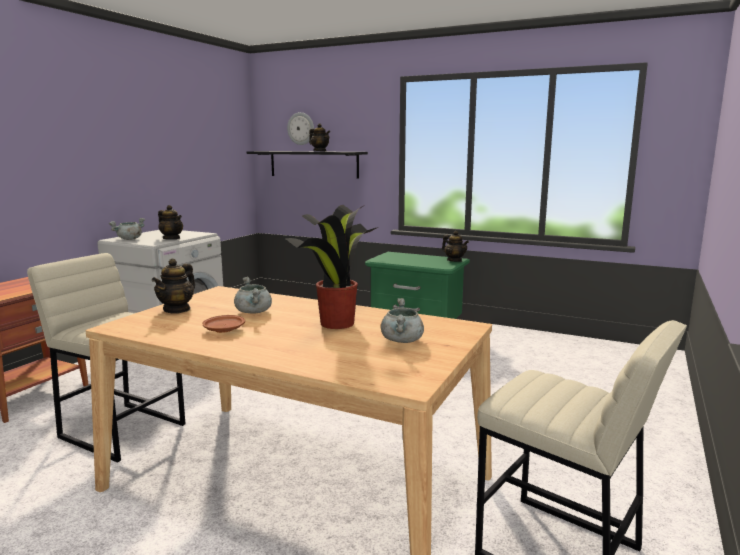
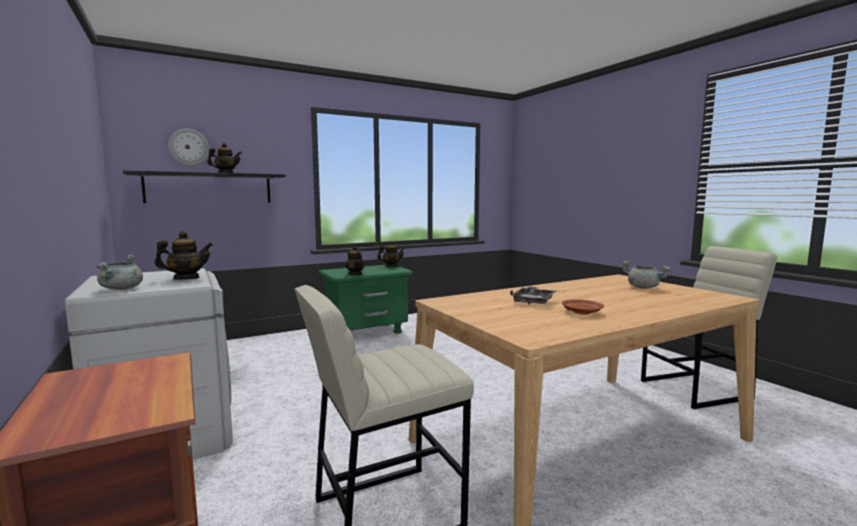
camera: 55 degrees left, 5 degrees down
(177, 309) = (491, 317): teapot -> teapot (355, 274)
(254, 312) = (533, 301): grey cooking pot -> grey tray
(338, 323) = (589, 291): potted plant -> none

